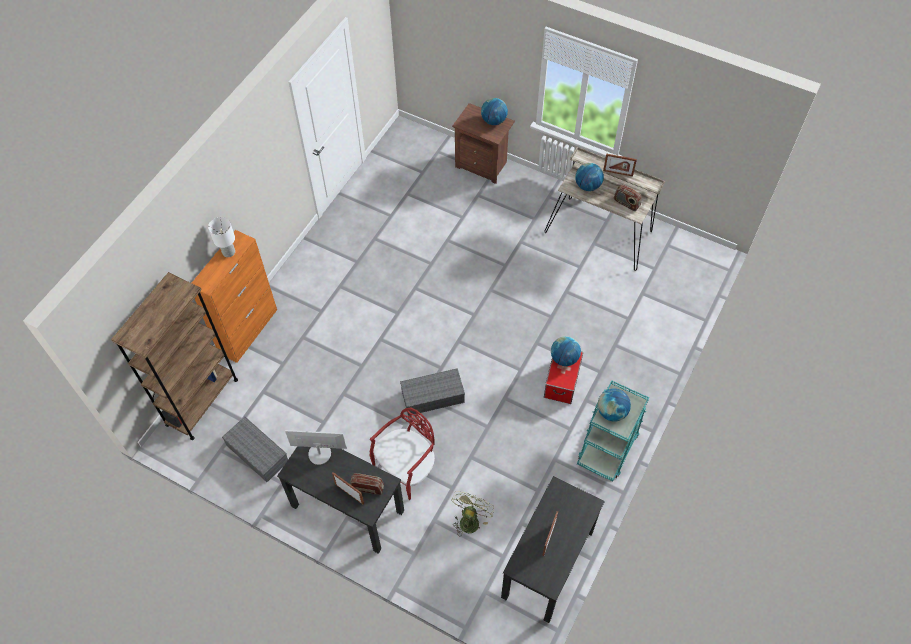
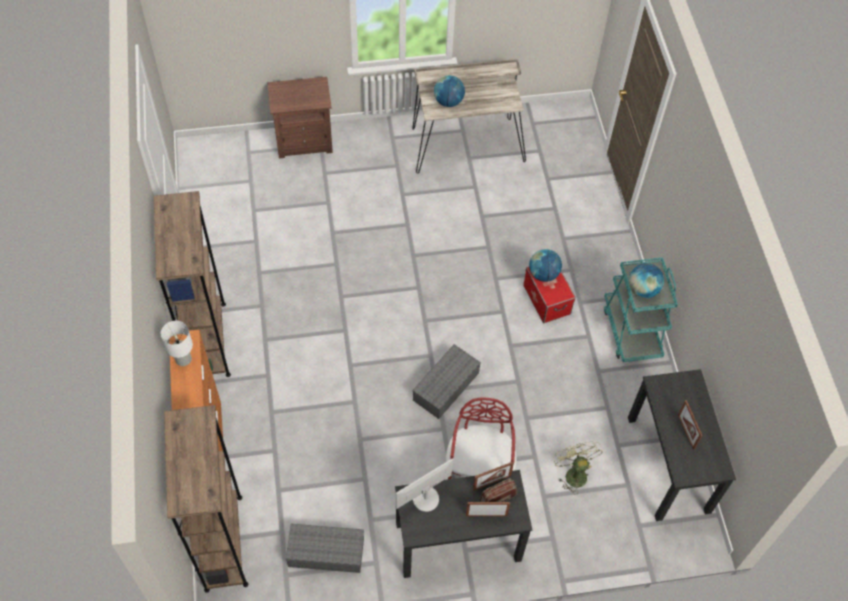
camera: 40 degrees left, 0 degrees up
(304, 264) = (208, 341): none -> brown bookcase
(494, 121) = (307, 87): globe -> none
(618, 173) = (470, 74): picture frame -> picture frame (491, 482)
(626, 203) = (495, 99): radio -> none

